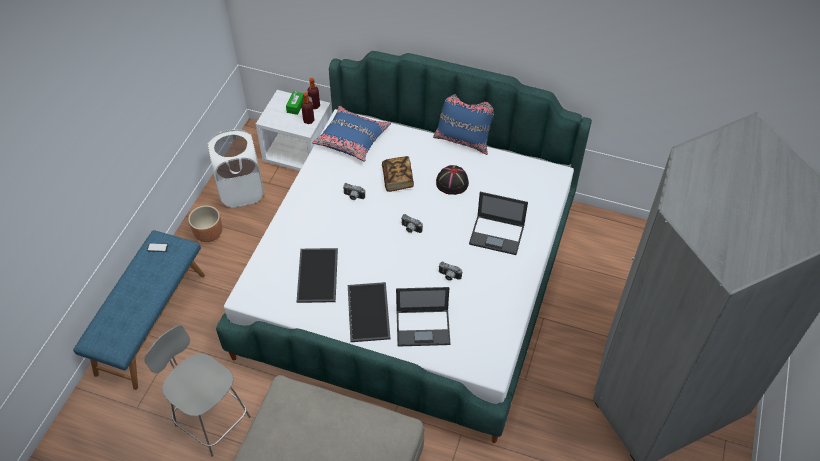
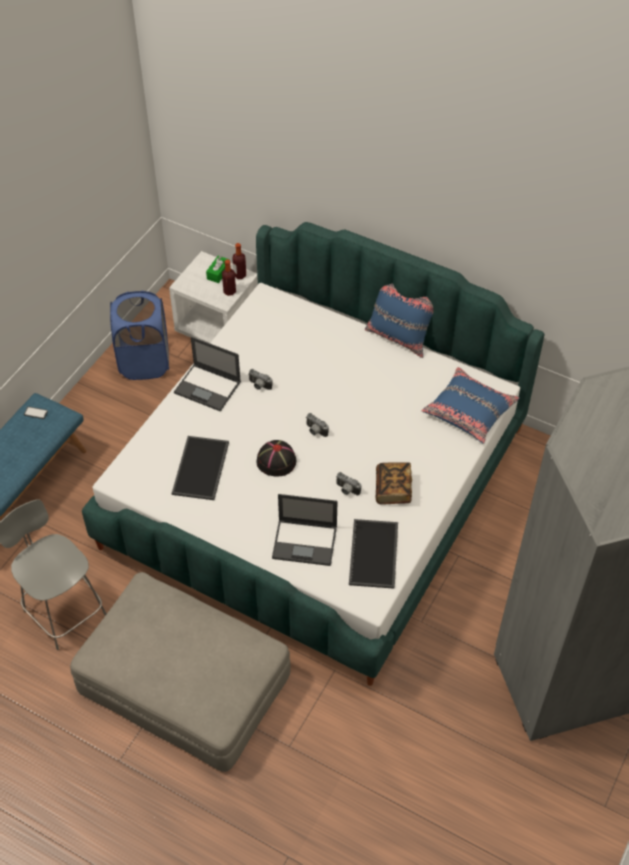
camera: 10 degrees right, 0 degrees up
(208, 233) = (99, 405): brown planter -> none
(241, 191) = (145, 362): white laundry basket -> blue laundry basket
(352, 139) = (272, 320): blue pillow -> blue pillow (469, 411)
(369, 312) = (249, 517): tray -> tray (375, 554)
(397, 179) = (313, 373): book -> book (393, 489)
(452, 183) = (374, 385): black hat -> black hat (276, 461)
(497, 235) = (412, 451): laptop -> laptop (208, 387)

